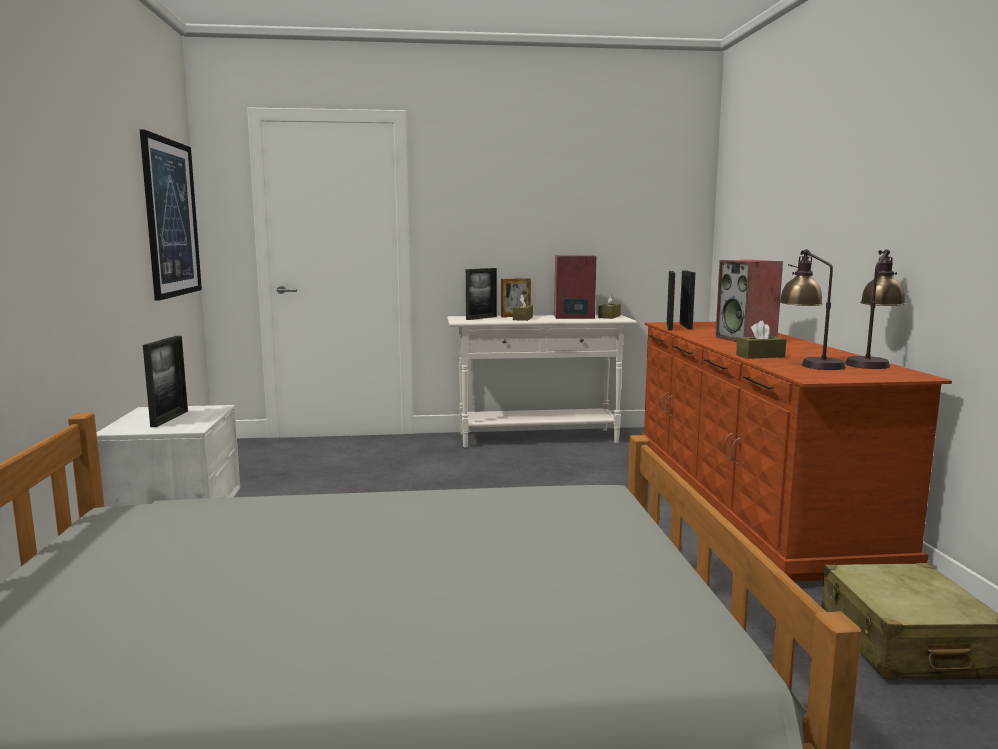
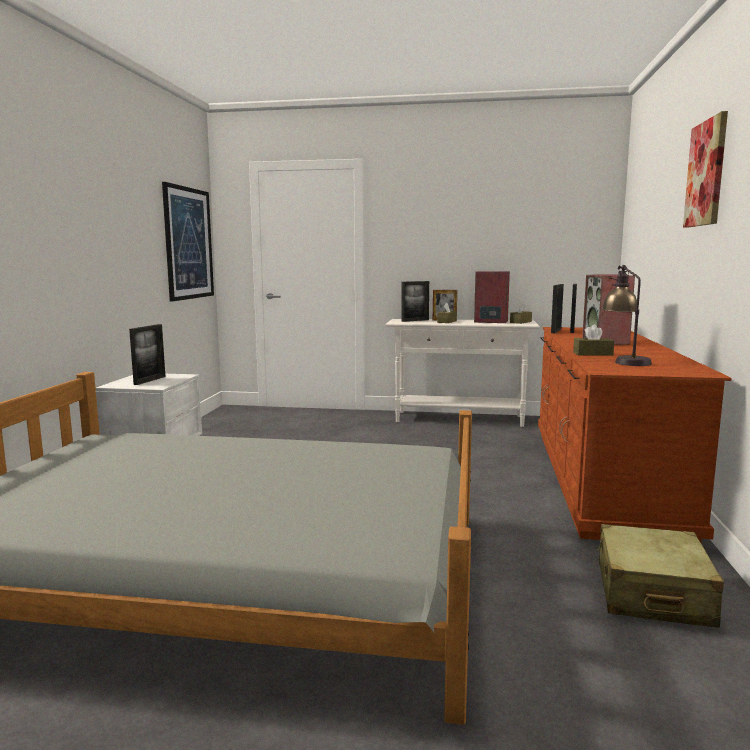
camera: 15 degrees right, 0 degrees up
(871, 363) = (683, 362): table lamp -> none
(877, 144) = (706, 173): none -> picture

